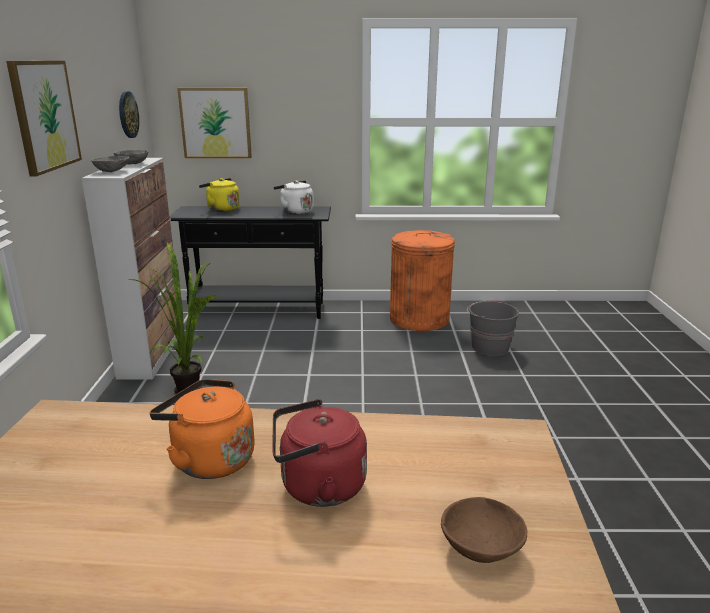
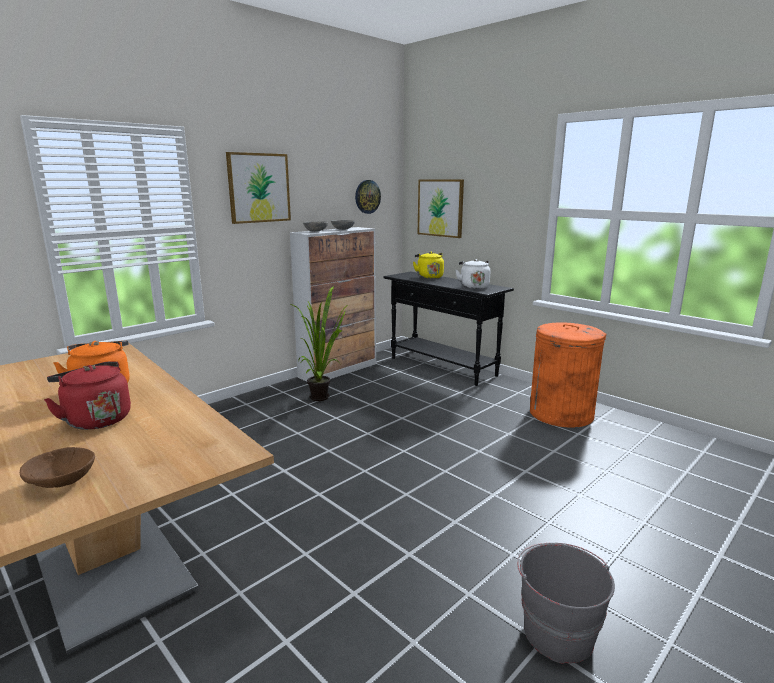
camera: 45 degrees right, 5 degrees down
(489, 347) = (588, 459): grey bucket -> grey bucket (557, 632)

